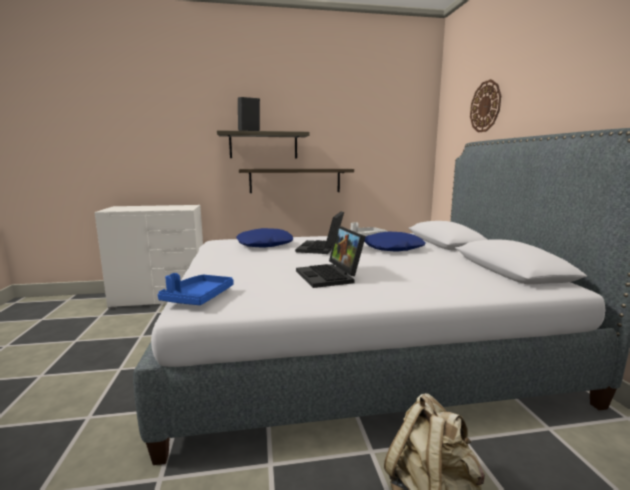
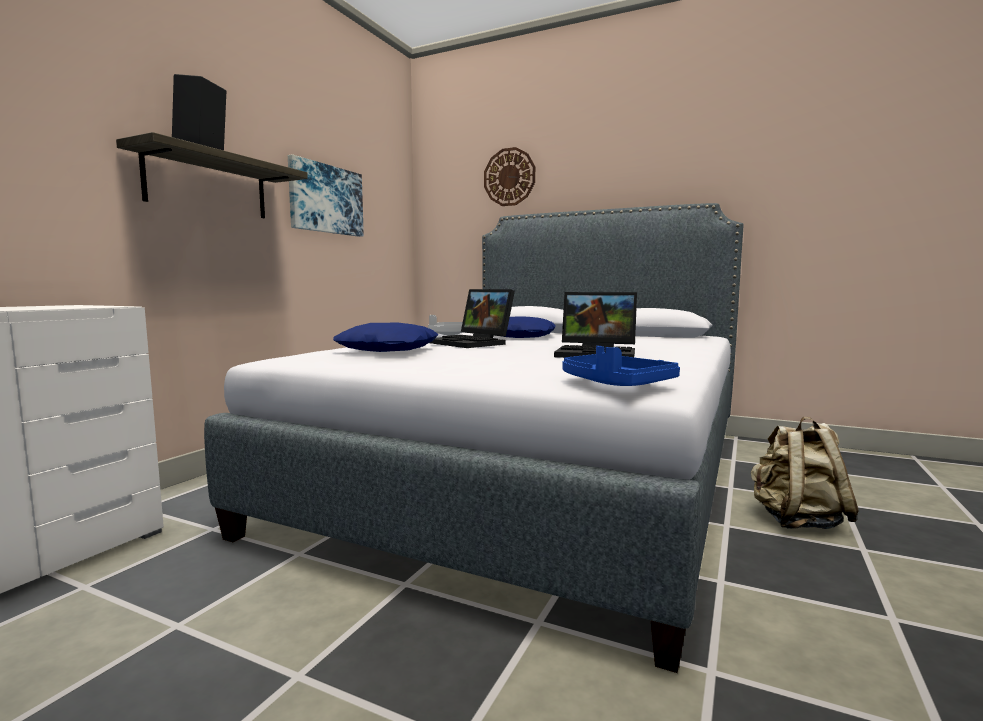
camera: 55 degrees left, 5 degrees down
(295, 180) = (263, 259): shelf -> none
(345, 141) = (326, 199): none -> picture

